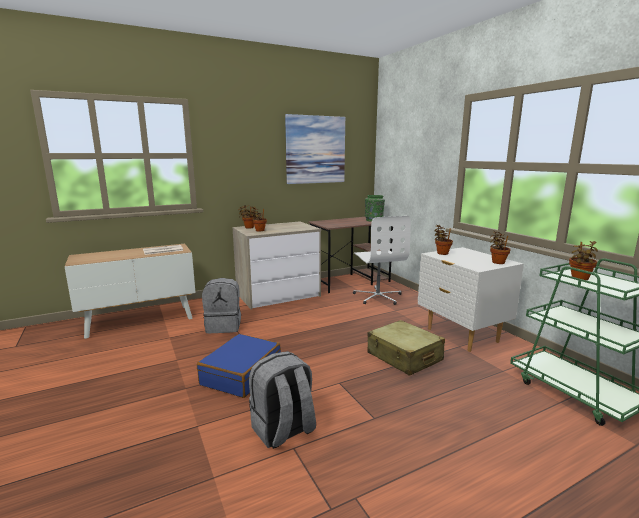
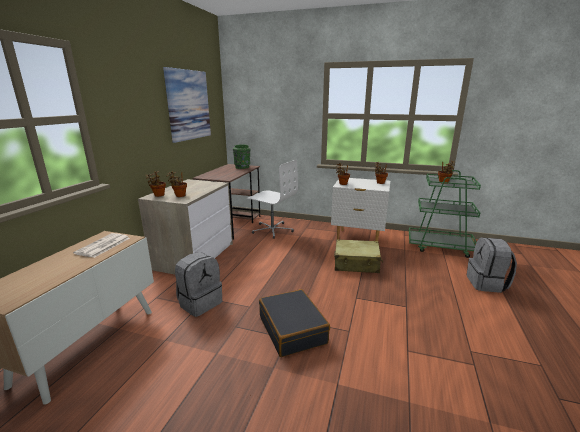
camera: 45 degrees left, 5 degrees up
(242, 374) = (292, 329): blue suitcase -> black suitcase
(283, 430) = (385, 345): grey backpack -> grey backpack (487, 284)

